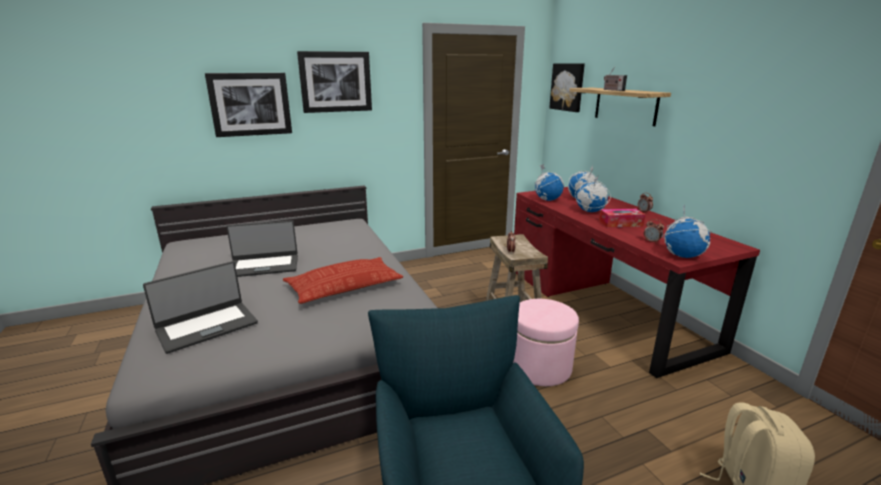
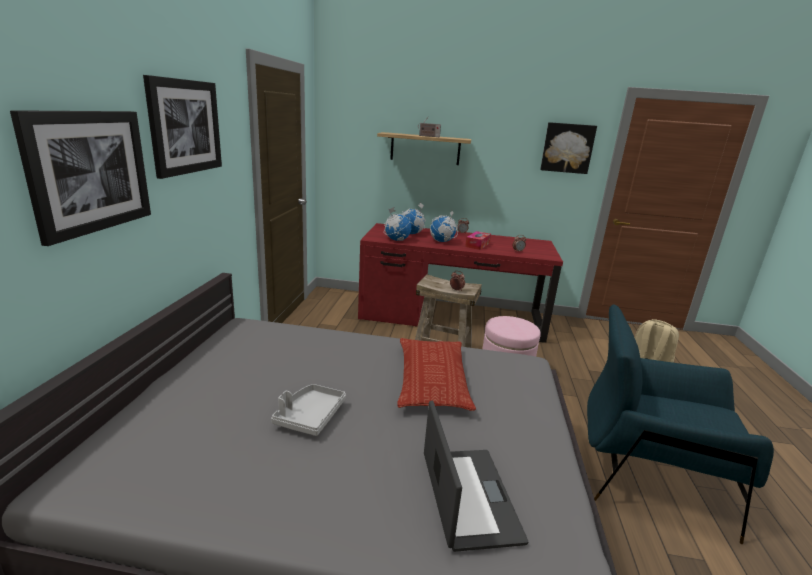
camera: 60 degrees left, 0 degrees up
(264, 266) = (310, 416): laptop -> grey tray
(568, 87) = (348, 130): picture -> picture (567, 148)
(683, 256) = (547, 255): globe -> none

